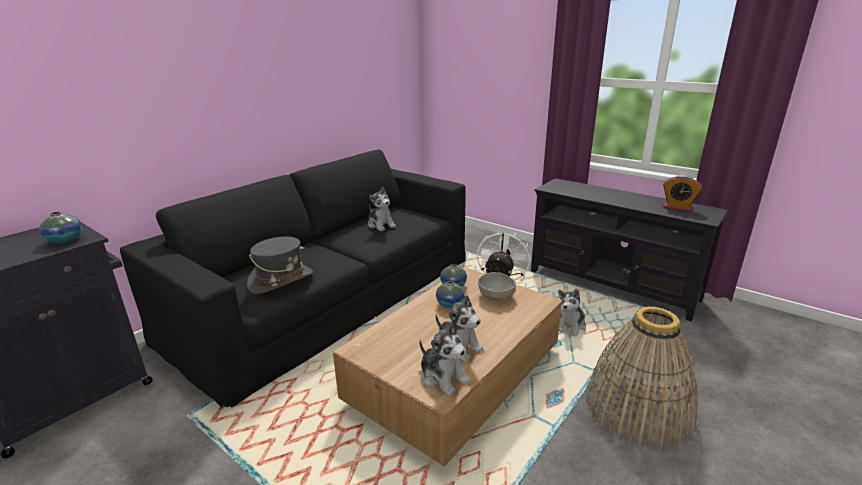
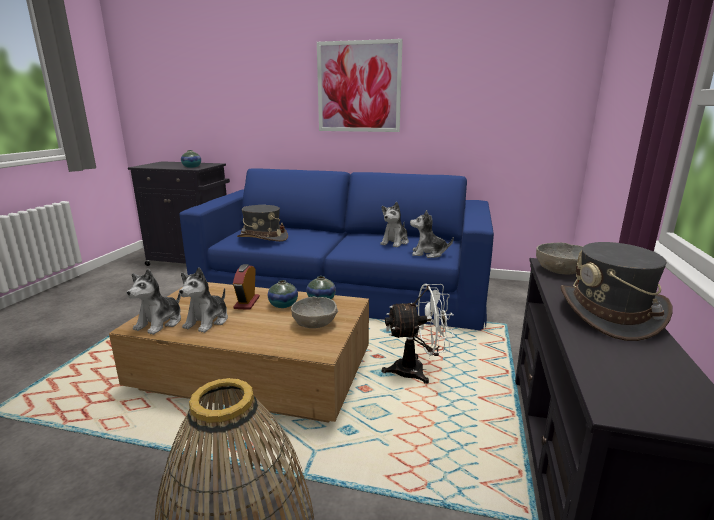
camera: 65 degrees right, 5 degrees down
(257, 75) = (358, 87): none -> picture
(329, 295) = (343, 287): black sofa -> blue sofa
(561, 189) = (560, 271): none -> grey bowl
(570, 326) = (401, 438): plush toy -> plush toy (428, 253)
(623, 197) = (610, 314): none -> grey hat
(677, 208) = (641, 370): alarm clock -> alarm clock (247, 302)

